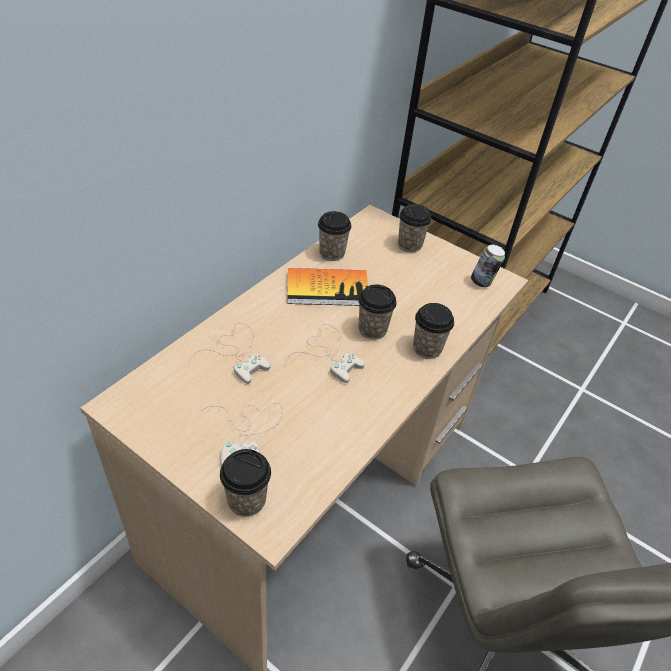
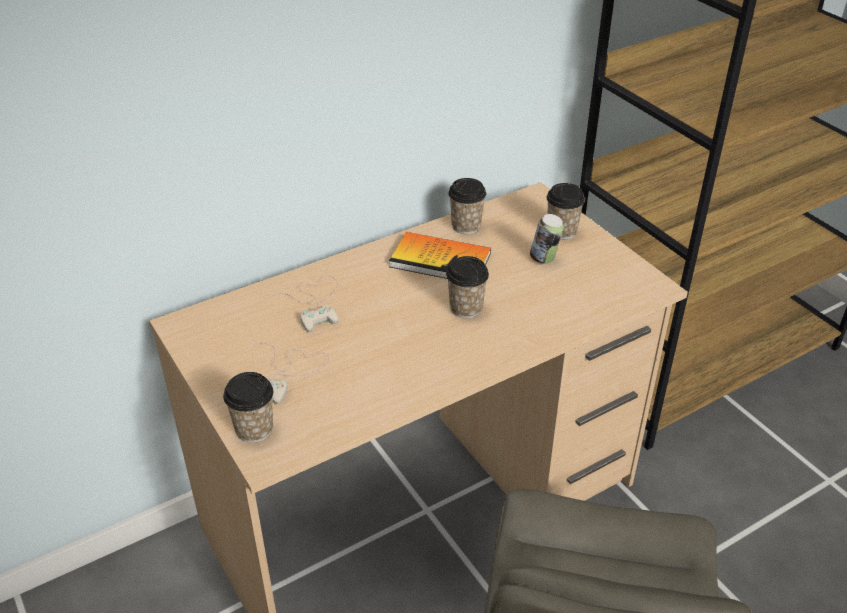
camera: 25 degrees right, 5 degrees down
(328, 354) = (404, 322): white game controller -> none
(427, 348) = (516, 338): cup -> none
(482, 283) = (625, 284): can -> can (544, 259)

